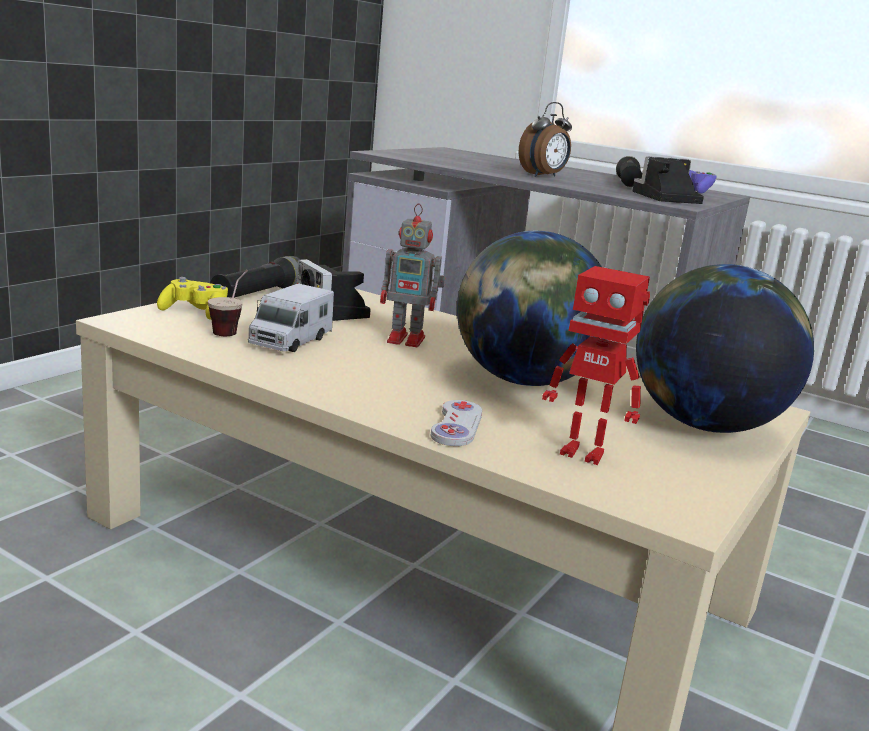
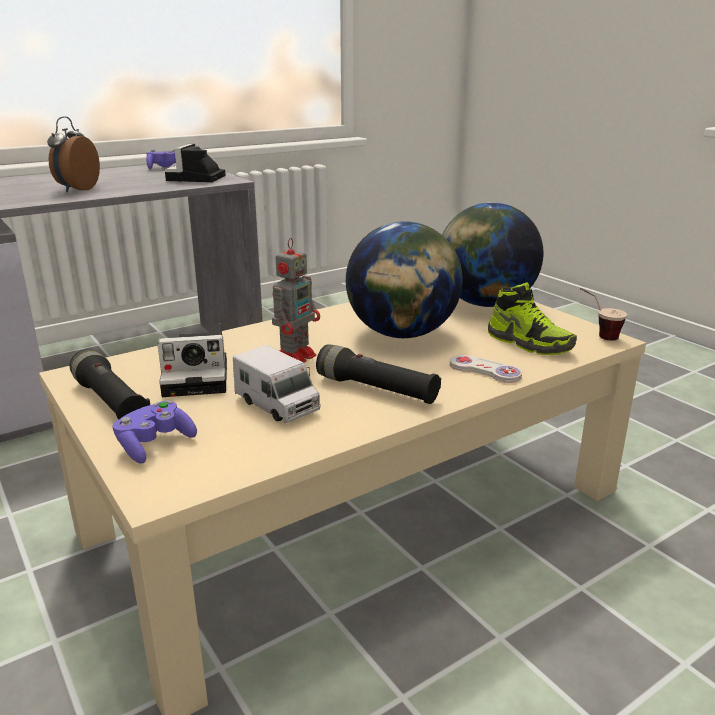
camera: 65 degrees left, 5 degrees up
(195, 312) = (155, 445): yellow game controller -> purple game controller
(231, 330) = (229, 430): cup -> cup (597, 335)
(543, 176) = (76, 189): alarm clock -> alarm clock turned 150 degrees counterclockwise
(583, 453) = (529, 343): toy robot -> shoe
(627, 184) = (126, 176): black flashlight -> black flashlight (376, 389)

